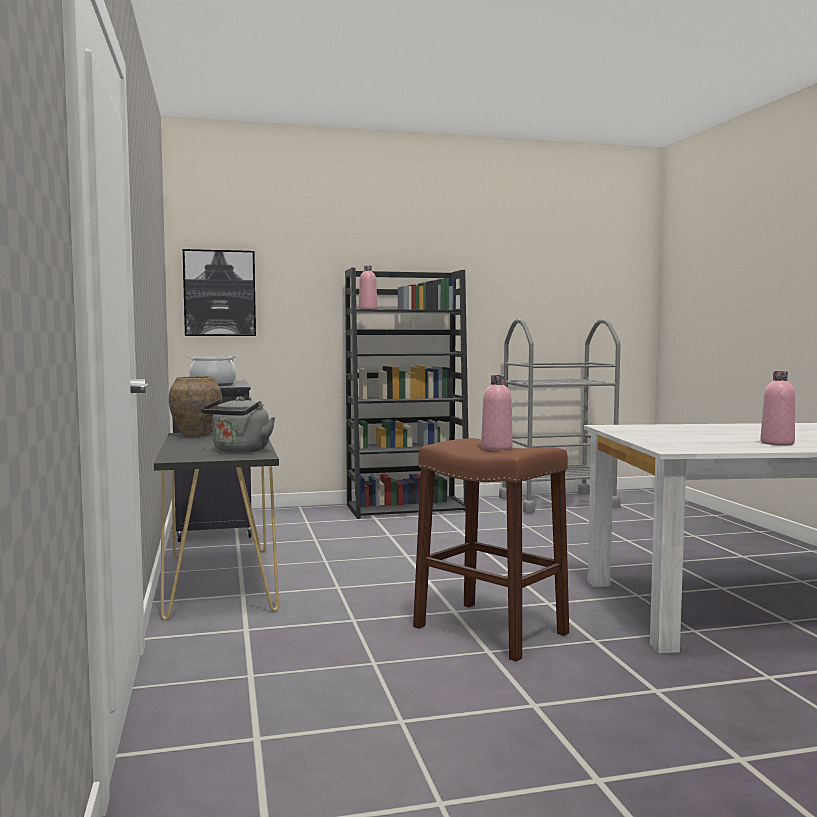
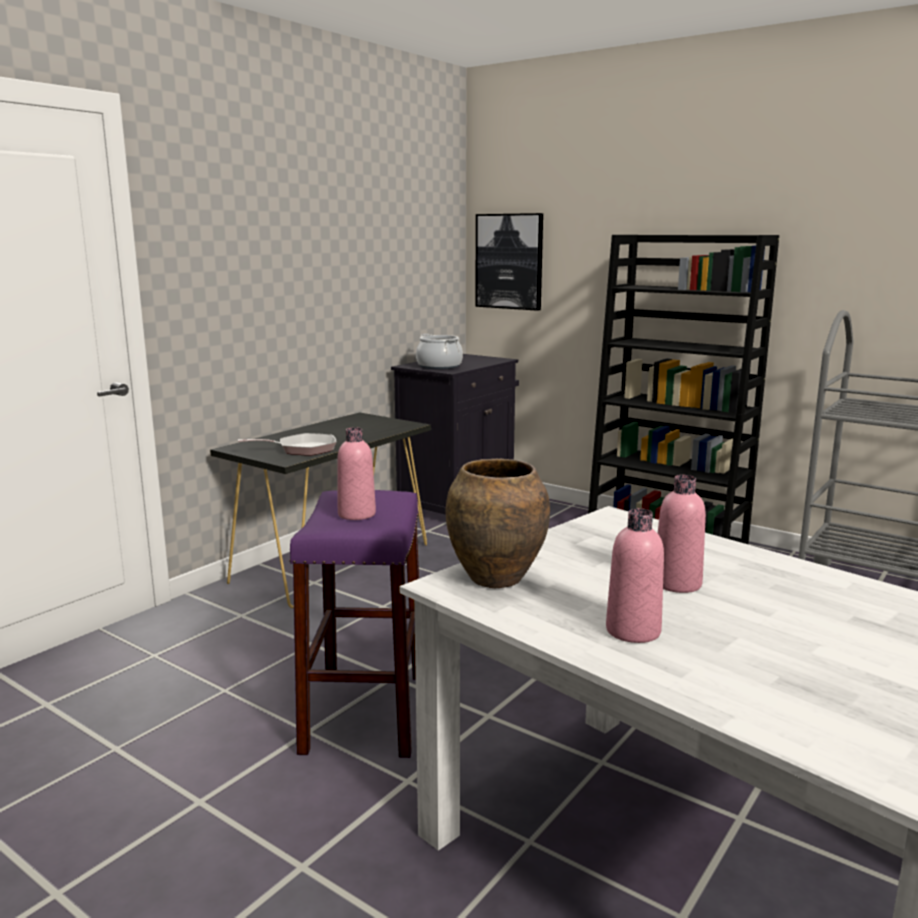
camera: 50 degrees right, 10 degrees up
(195, 435) = (359, 420): brown vase -> brown vase (495, 578)
(239, 451) = (302, 449): grey kettle -> frying pan
(368, 309) = (637, 287): pink bottle -> pink bottle (677, 583)
(490, 630) = (365, 712): brown stool -> purple stool

